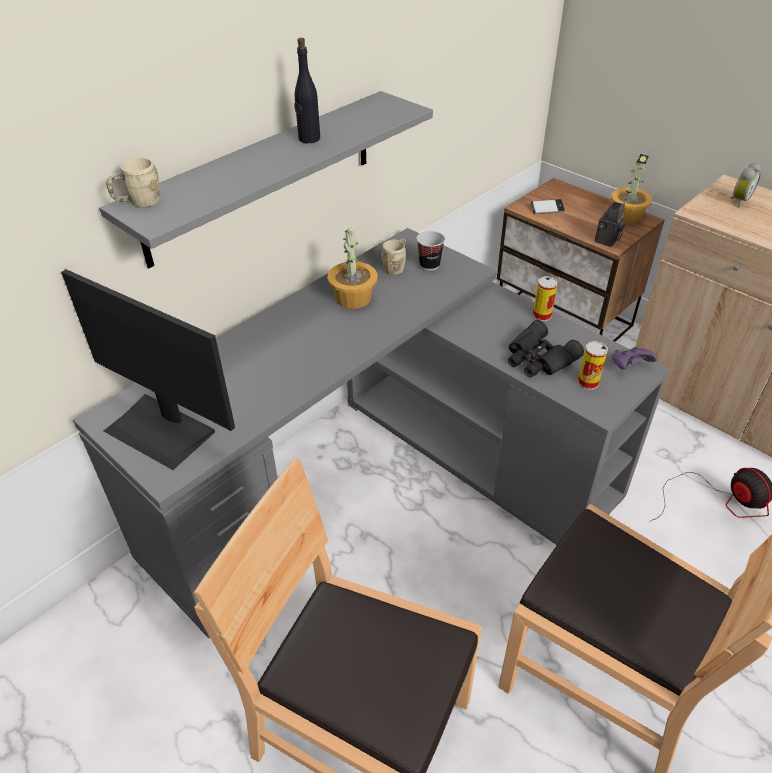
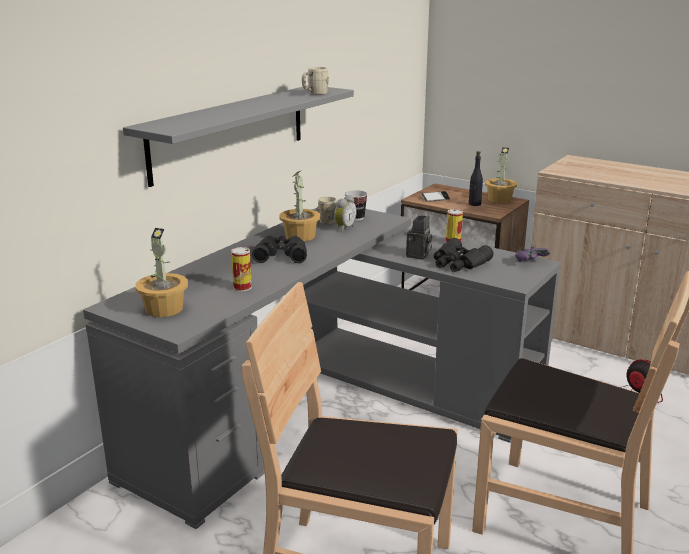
camera: 10 degrees left, 20 degrees down
(139, 203) = (153, 124): beige mug -> beige mug (315, 94)
(161, 430) = (164, 308): monitor -> potted plant
(309, 139) = (267, 101): black bottle -> black bottle (474, 204)
(322, 333) = (281, 254): none -> black binoculars
(588, 382) = (501, 272): can -> can (242, 287)
(607, 241) = (489, 212): camera -> camera (418, 256)
(738, 201) = (582, 165): alarm clock -> alarm clock (344, 228)

